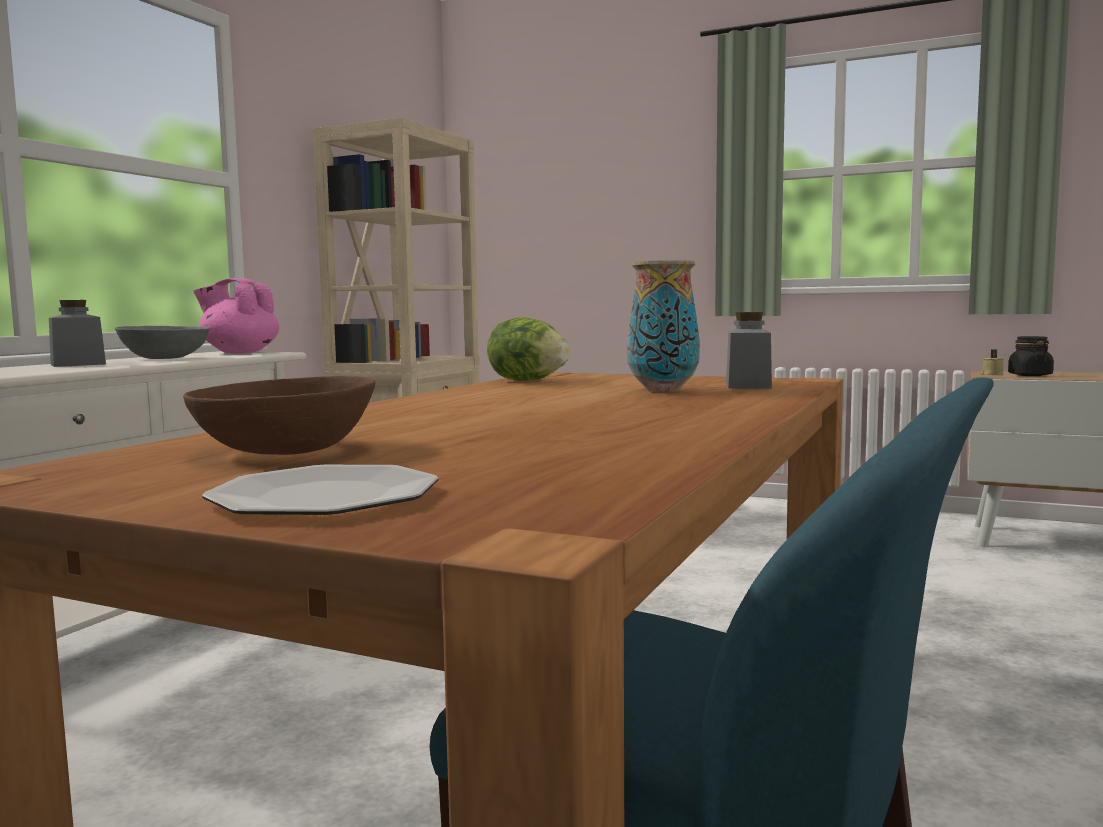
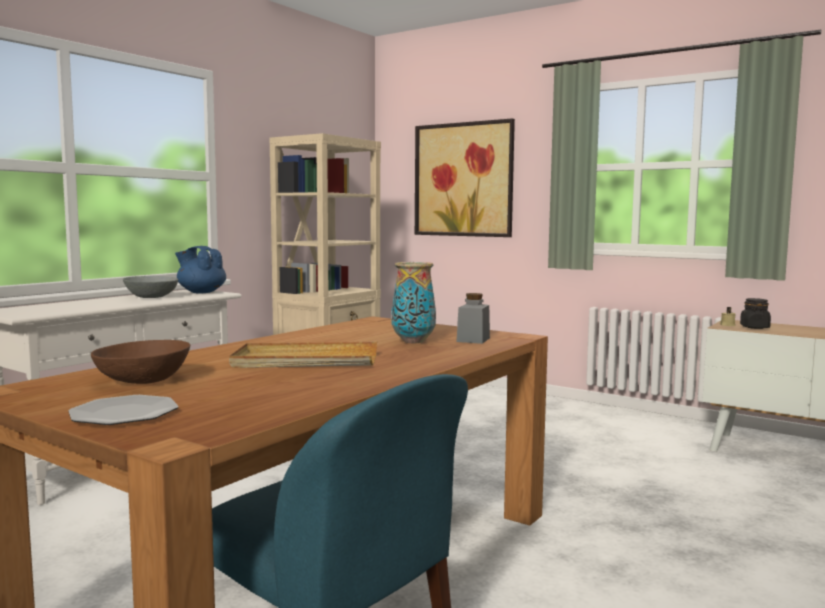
camera: 10 degrees right, 0 degrees up
(78, 364) = (97, 302): grey jar -> none
(239, 352) = (201, 292): pink teapot -> blue teapot
(528, 381) = (350, 326): lettuce -> none
(540, 415) = (305, 361): none -> beige tray
(583, 200) = (463, 180): none -> picture

